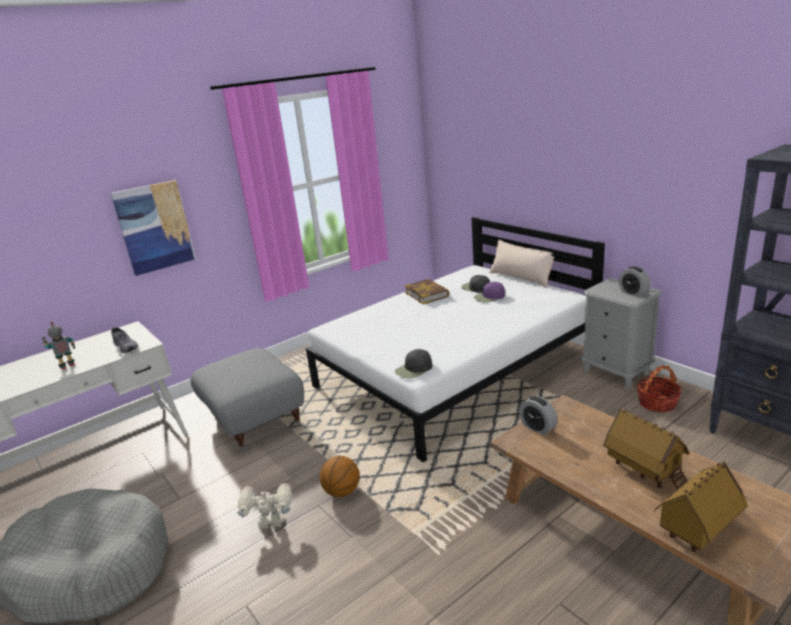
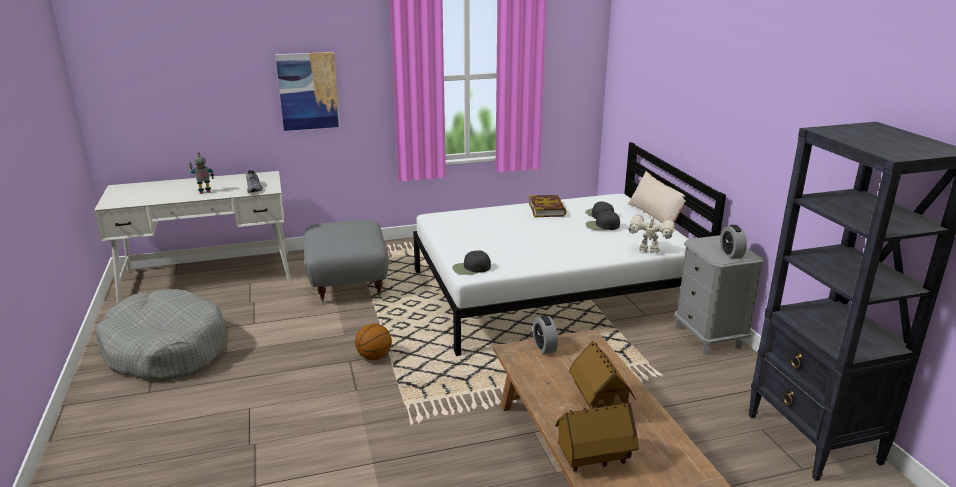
camera: 20 degrees right, 0 degrees up
(271, 525) = (304, 363): toy robot -> toy robot (648, 251)
(489, 297) = (602, 226): purple cap -> black cap
(657, 403) = (721, 376): basket -> none

